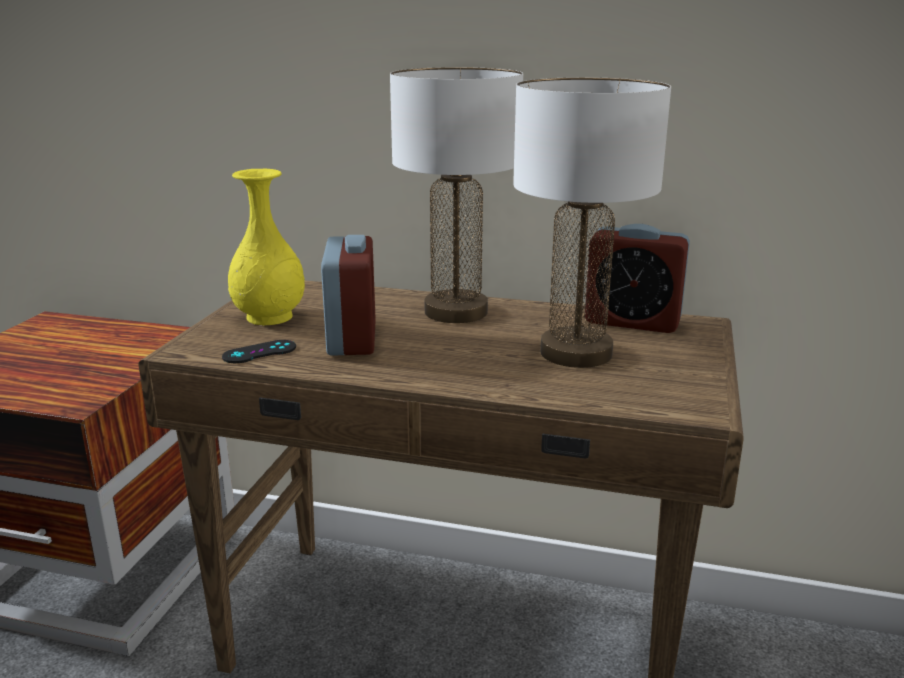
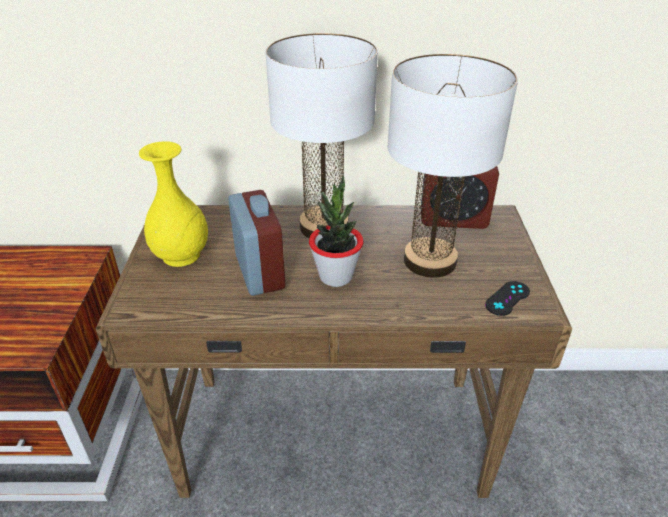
camera: 15 degrees left, 15 degrees up
(259, 352) = (193, 300): black game controller -> black game controller (507, 298)
(443, 352) = (336, 276): none -> potted plant

